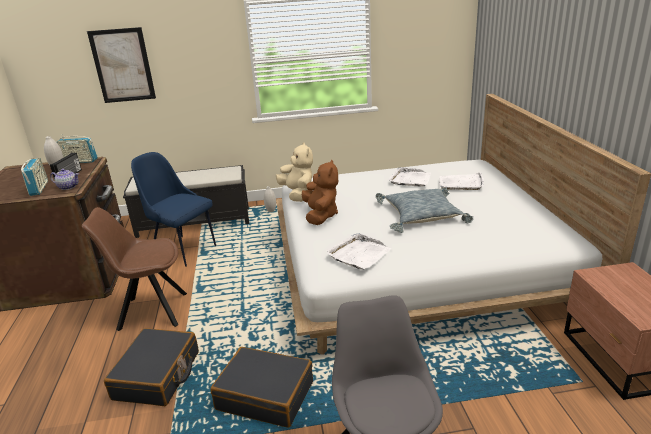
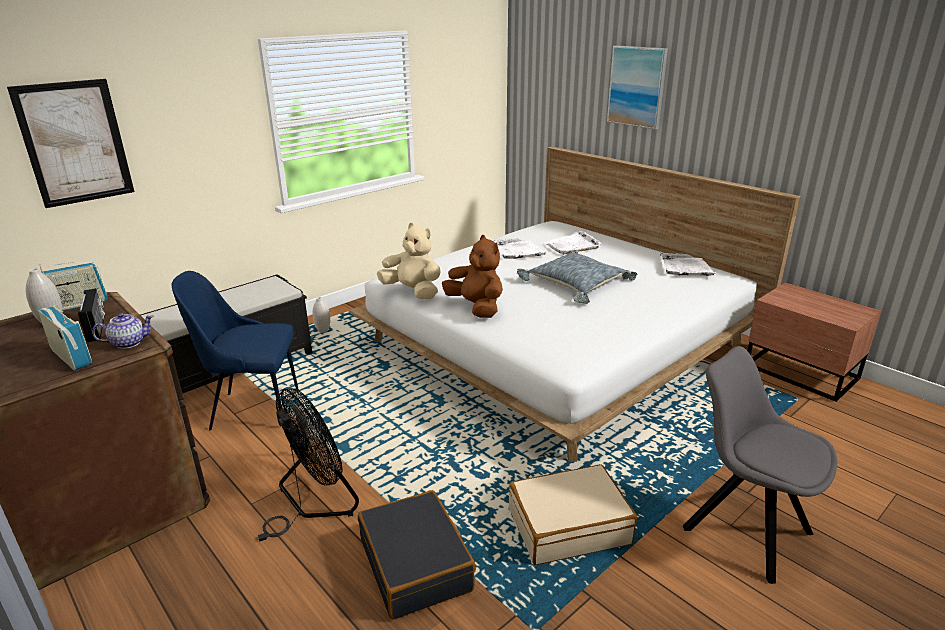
camera: 35 degrees left, 0 degrees up
(152, 311) = (307, 497): brown chair -> black fan
(265, 395) = (568, 525): black suitcase -> beige suitcase
(359, 254) = (575, 334): white tray -> white tray (685, 267)
(548, 44) = (637, 86): none -> picture

